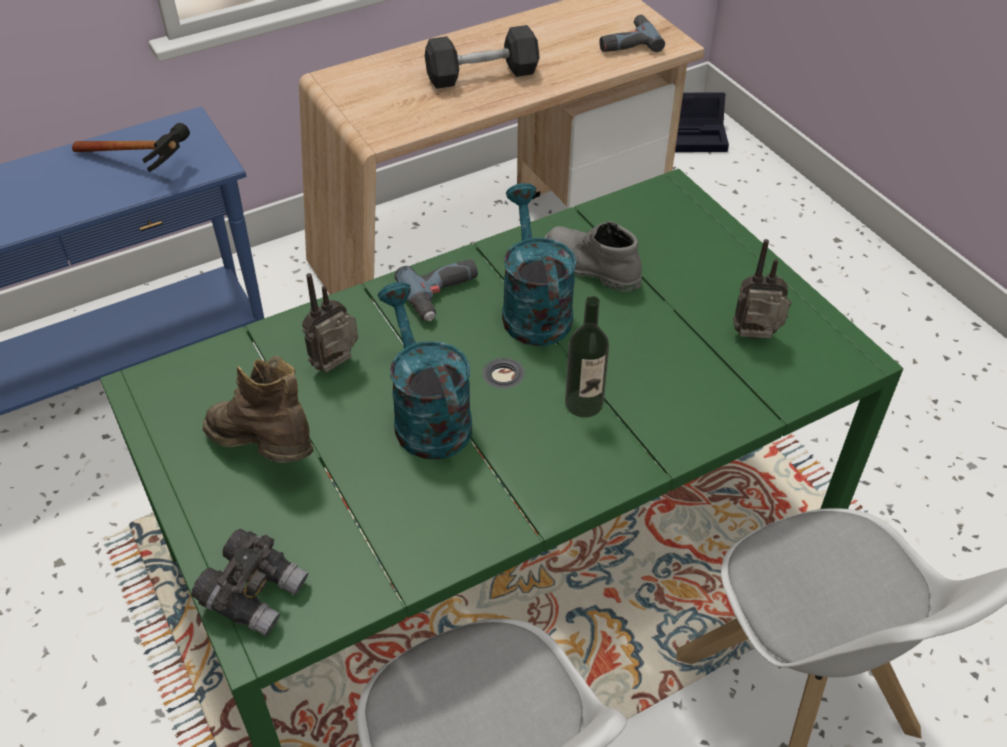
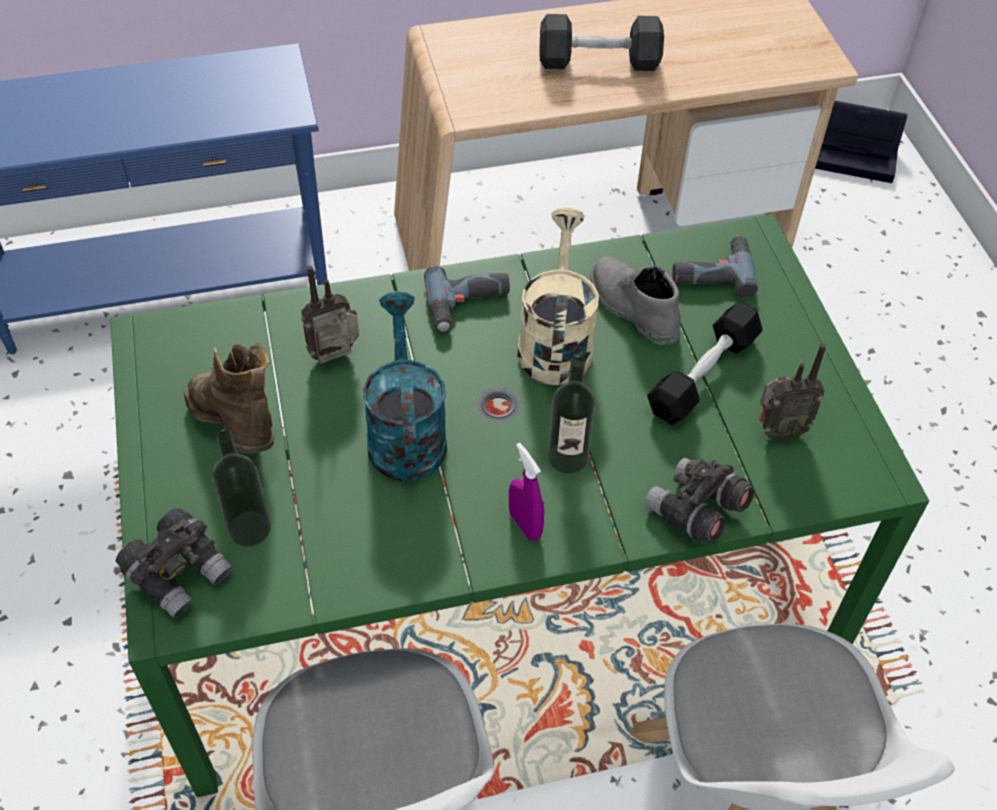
camera: 15 degrees right, 5 degrees up
(145, 167) = (221, 101): hammer -> none
(309, 536) = (249, 528): none -> bottle
(533, 308) = (555, 341): turquoise watering can -> beige watering can
(568, 470) = (525, 525): none -> purple spray bottle
(626, 41) = (772, 50): power drill -> power drill (711, 270)
(674, 309) = (703, 375): none -> black dumbbell
(714, 422) = (695, 511): none -> grey binoculars
(756, 340) = (778, 430): radio -> radio turned 150 degrees clockwise

